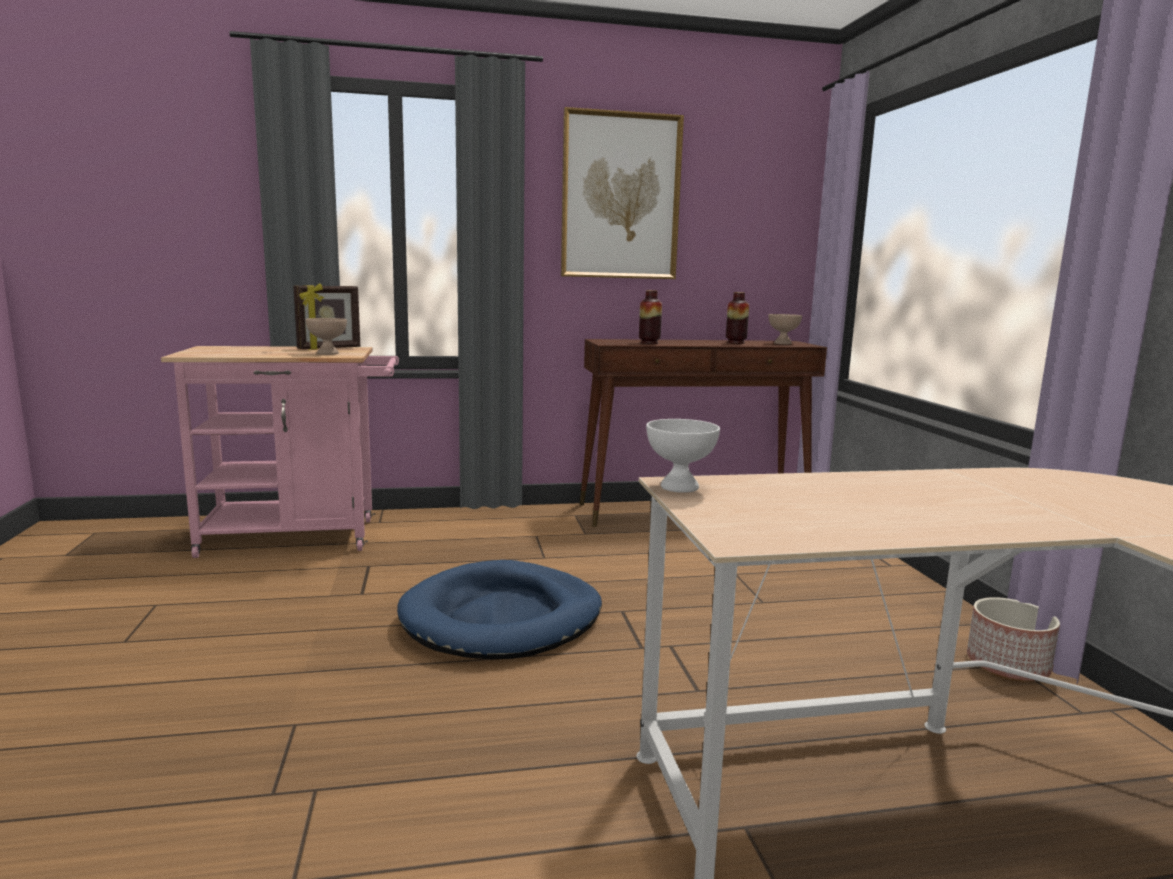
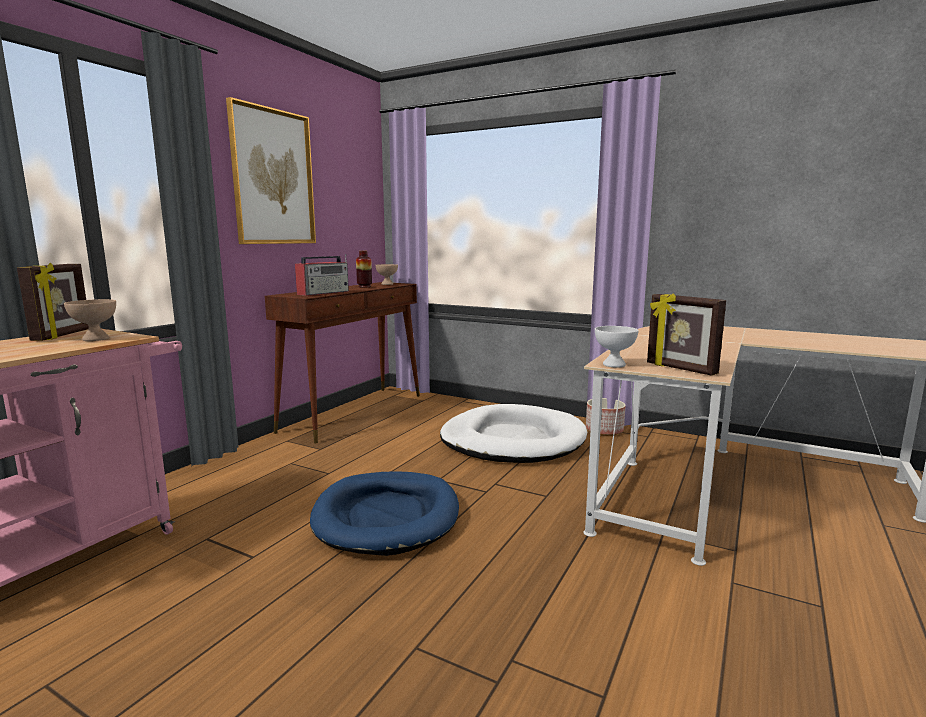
camera: 50 degrees left, 0 degrees up
(649, 343) = (324, 293): vase -> radio
(741, 520) = (680, 369): none -> picture frame
(811, 613) = (512, 440): none -> white dog bed

